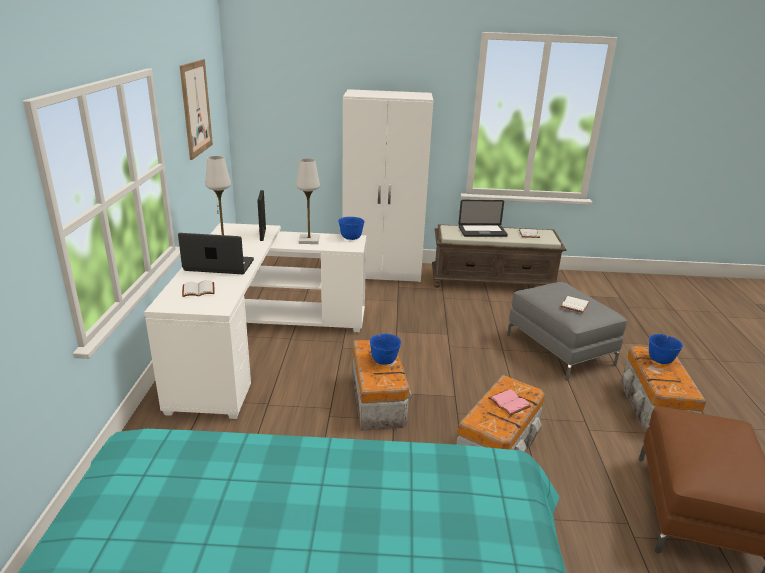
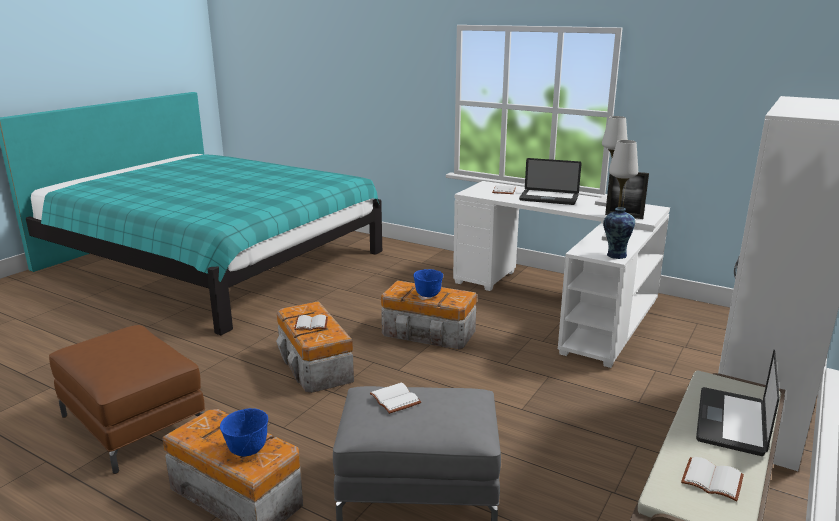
camera: 120 degrees right, 5 degrees down
(196, 108) = (730, 87): picture -> none
(219, 266) = (548, 198): laptop -> laptop turned 75 degrees clockwise
(350, 238) = (615, 255): blue bowl -> vase
(508, 403) = (312, 324): pink book -> white book

